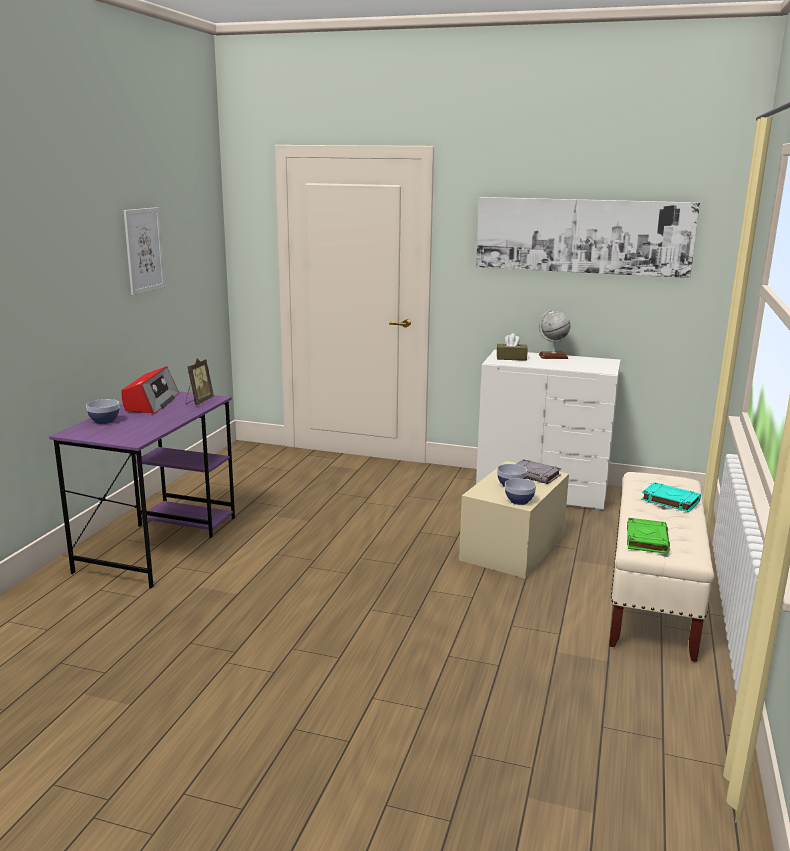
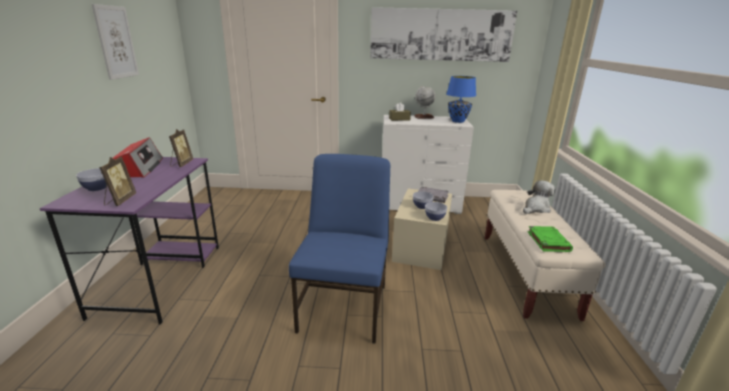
camera: 15 degrees left, 5 degrees up
(126, 436) = (120, 201): none -> picture frame
(371, 601) = (345, 306): none -> blue chair
(601, 366) = (458, 121): none -> blue table lamp
(669, 500) = (536, 208): turquoise book -> plush toy

